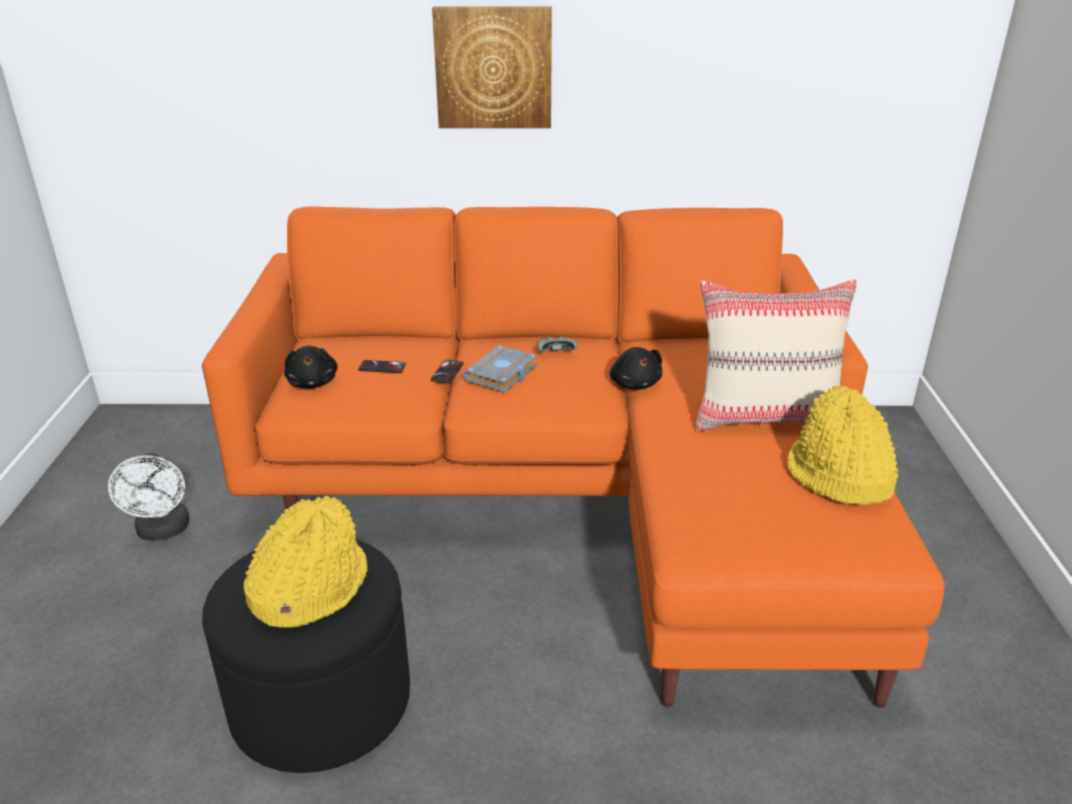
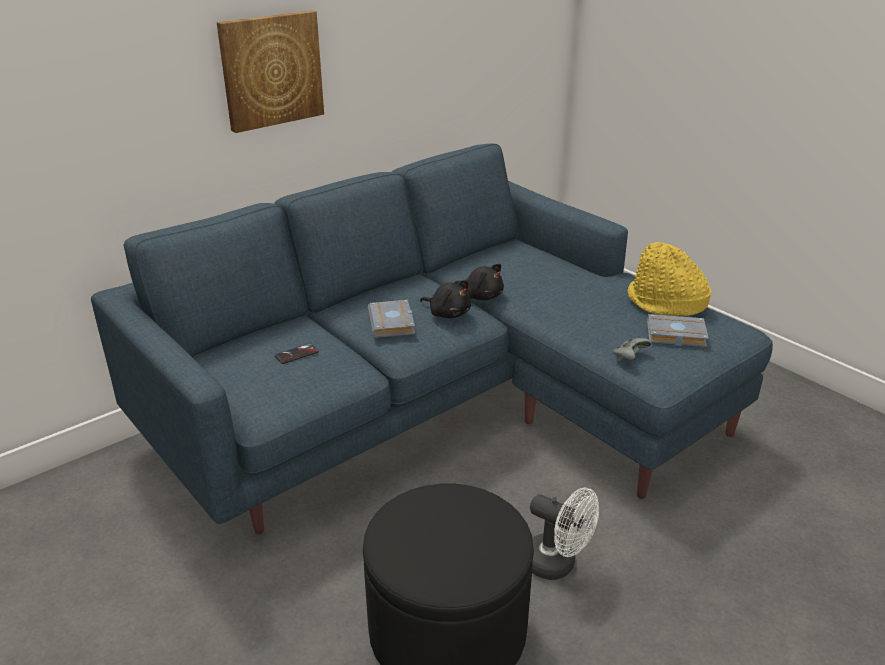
camera: 40 degrees left, 0 degrees up
(163, 531) = (138, 600): white fan -> white fan (557, 564)
(308, 588) = (453, 531): yellow hat -> none
(313, 382) = (255, 389): black plush toy -> black plush toy (448, 313)
(447, 372) = (347, 338): phone -> none
(556, 354) = (407, 296): grey game controller -> grey game controller (630, 357)
(575, 500) = (440, 407): orange sofa -> blue sofa
(766, 417) = (585, 285): beige pillow -> none
(785, 516) = (674, 335): none -> grey book

